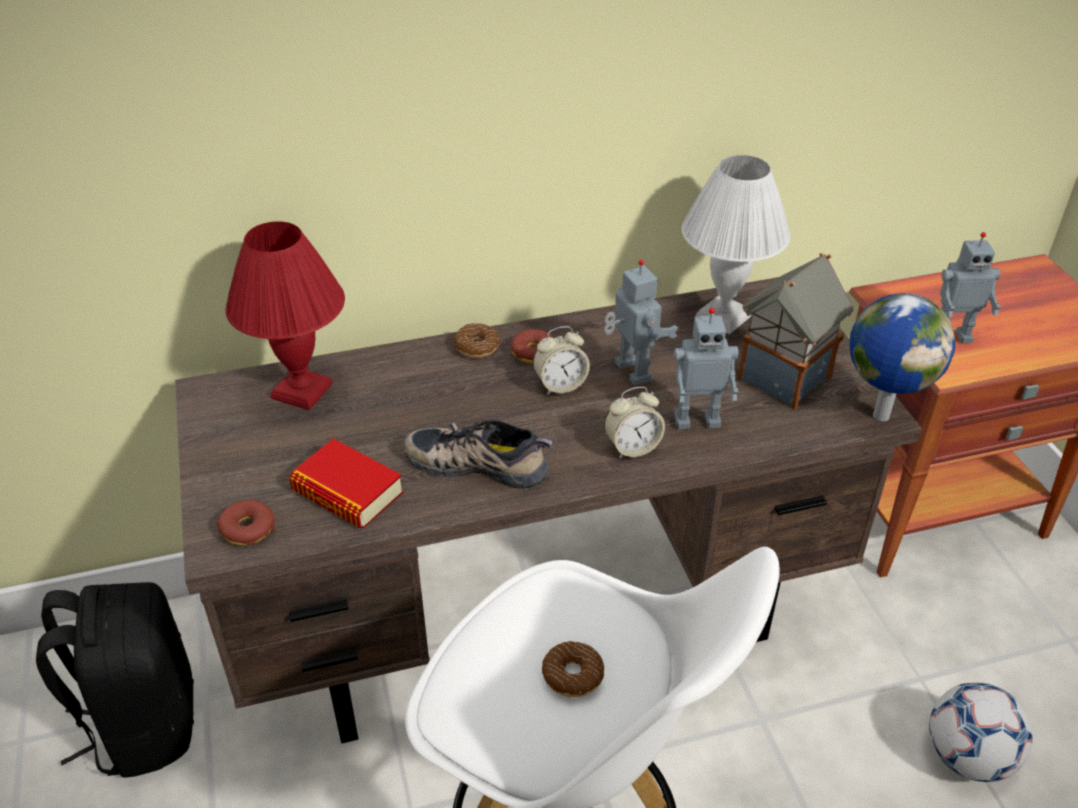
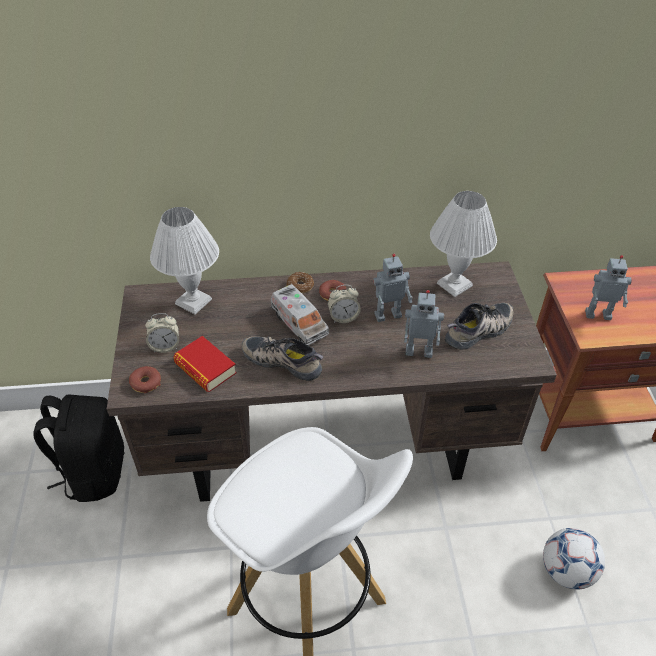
camera: 10 degrees right, 5 degrees up
(300, 391) = (192, 301): red table lamp -> white table lamp
(490, 403) = (299, 324): none -> toy truck
(573, 675) = (305, 497): donut -> none
(630, 372) = (387, 314): toy robot -> toy robot turned 90 degrees clockwise
(632, 447) = (375, 363): alarm clock -> alarm clock (165, 346)
(783, 379) = (479, 331): toy house -> shoe
(880, 414) = (533, 362): globe -> none

